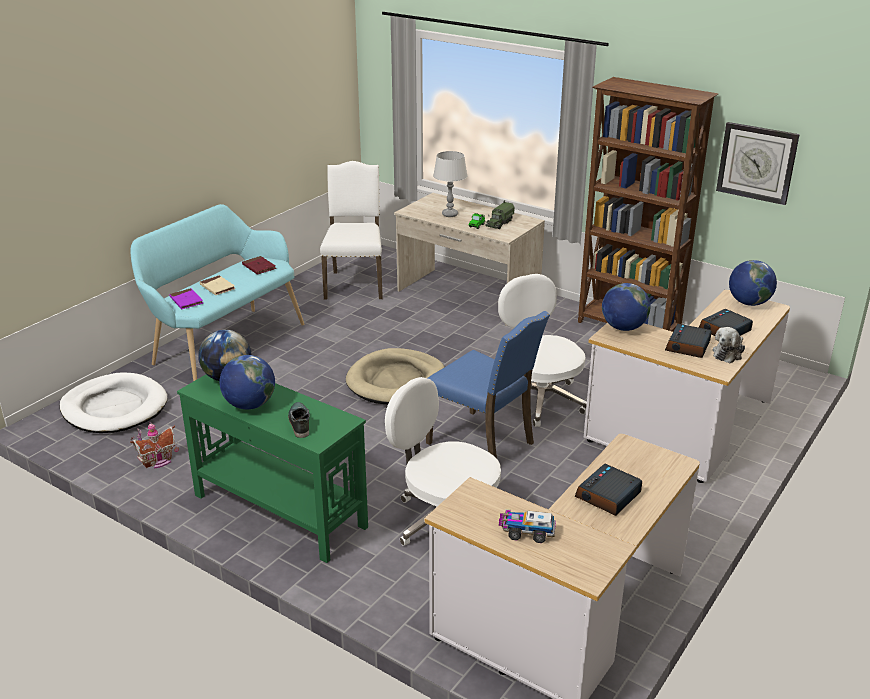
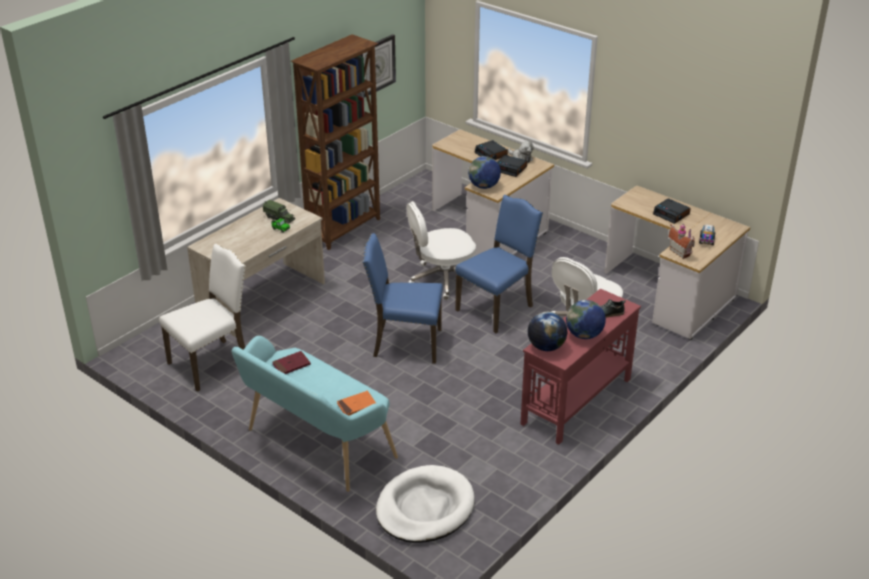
camera: 85 degrees left, 5 degrees up
(158, 461) = (513, 469): toy house -> toy house (681, 252)
(186, 301) = (356, 405): purple book -> orange book
(217, 287) = (331, 388): beige book -> none
(279, 510) = (575, 401): green console table -> red console table
(355, 284) = (211, 363): white chair -> white chair turned 135 degrees clockwise
(396, 381) = (405, 343): beige dog bed -> blue chair
(450, 214) = (249, 240): grey table lamp -> none
(748, 303) = (454, 141): globe -> none

